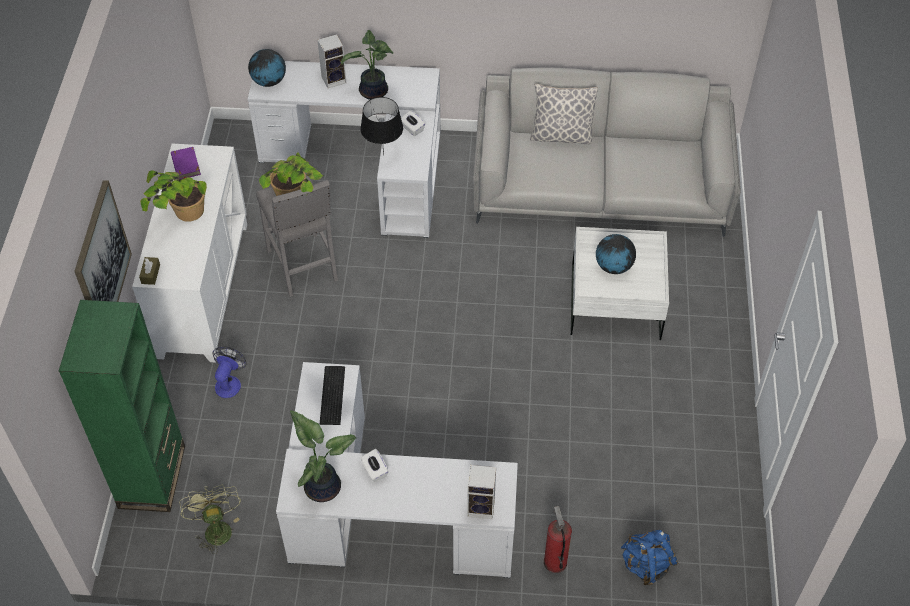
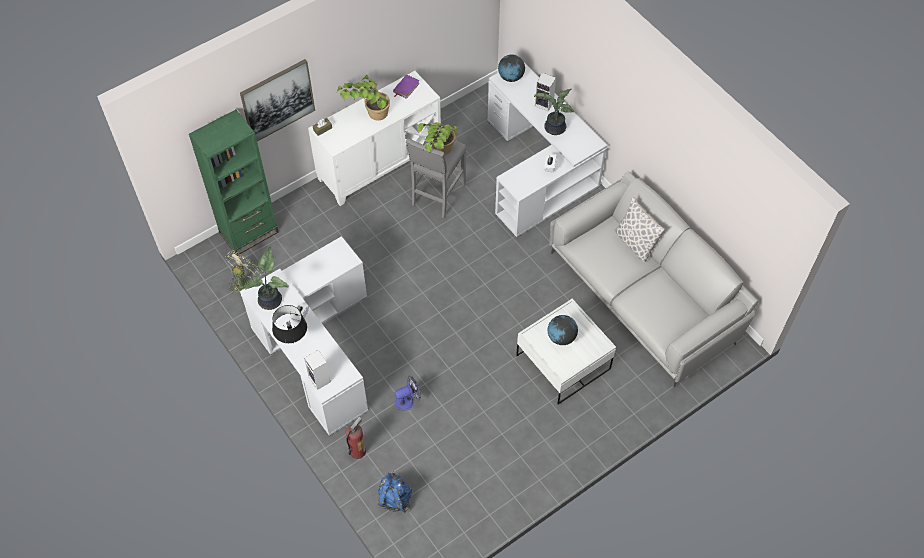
camera: 50 degrees right, 5 degrees up
(229, 382) = (333, 221): fan -> fan (408, 400)
(331, 396) = (331, 264): keyboard -> none
(383, 155) = (516, 167): black table lamp -> black table lamp (293, 343)

